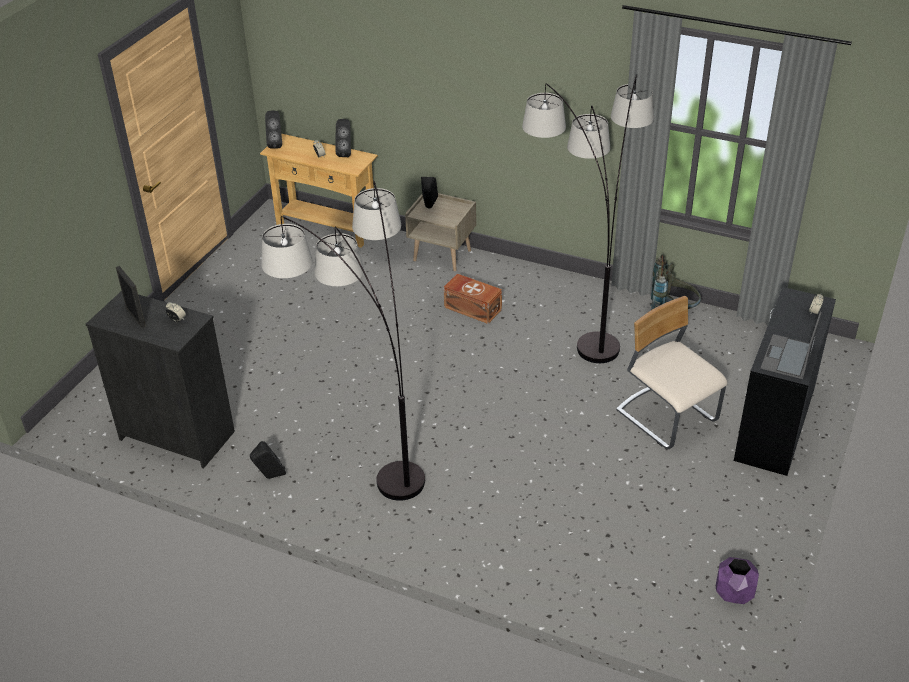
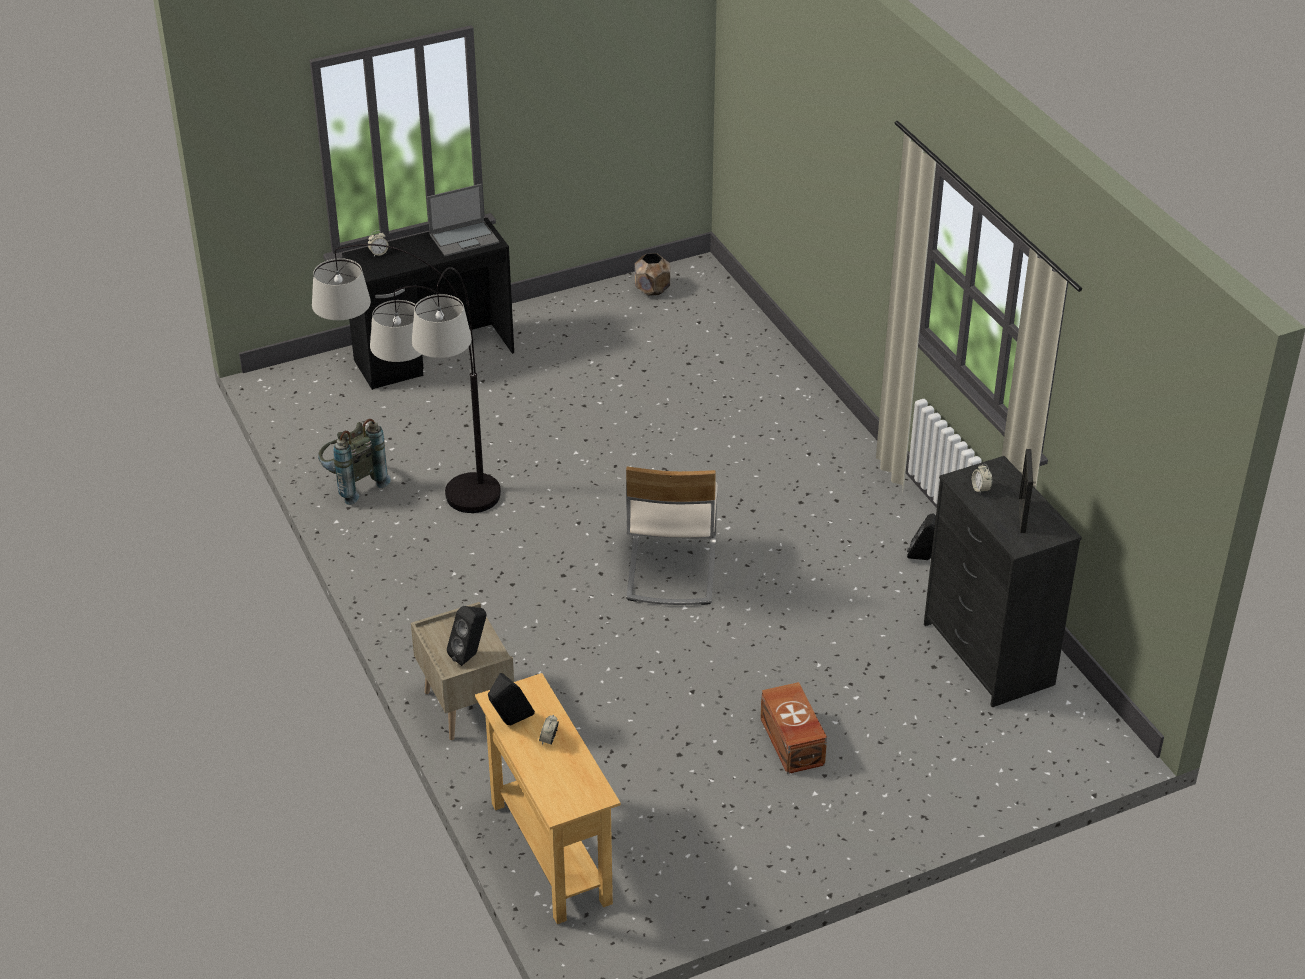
camera: 140 degrees left, 0 degrees up
(276, 144) = (581, 805): black speaker -> none
(368, 449) = (807, 532): floor lamp -> none
(472, 308) = (526, 614): brown storage box -> brown storage box (791, 742)
(667, 417) = (510, 408): beige chair -> beige chair (670, 570)
(733, 593) = (652, 290): purple planter -> brown planter

